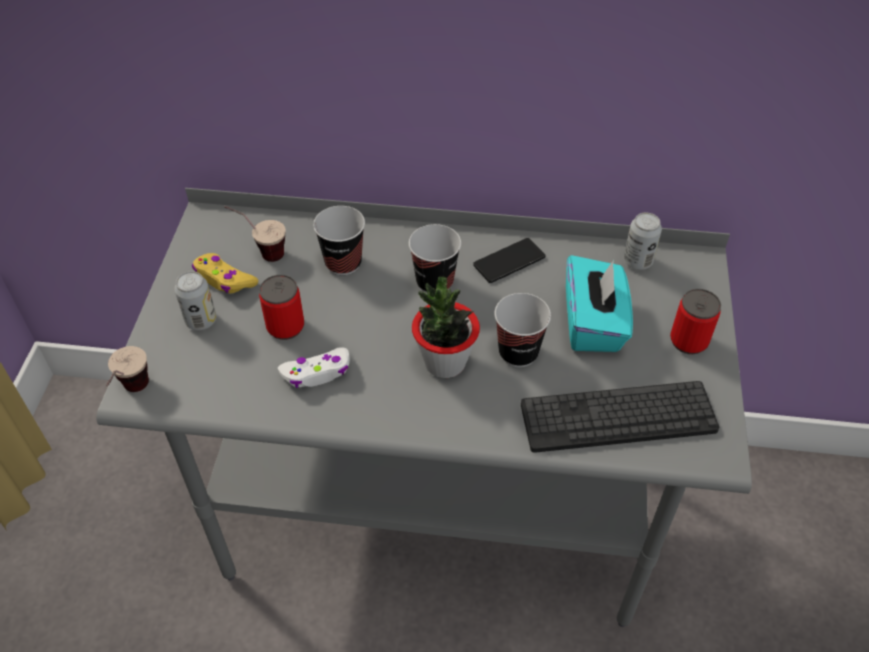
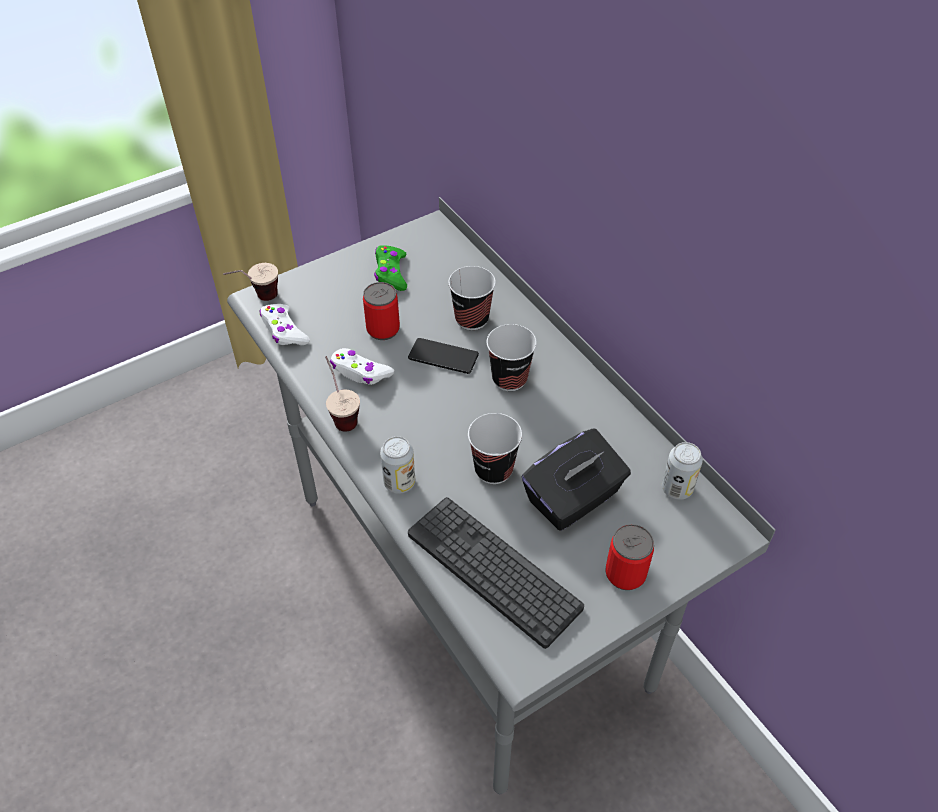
camera: 50 degrees right, 0 degrees up
(200, 398) = (284, 331): none -> white game controller
(201, 320) = (345, 287): can -> can (399, 482)
(224, 279) = (391, 273): yellow game controller -> green game controller
(260, 252) = (434, 272): cup -> cup (341, 413)
(444, 362) = (439, 433): potted plant -> none
(509, 261) = (580, 407): phone -> phone (443, 357)
(593, 324) = (573, 499): turquoise tissue box -> black tissue box

